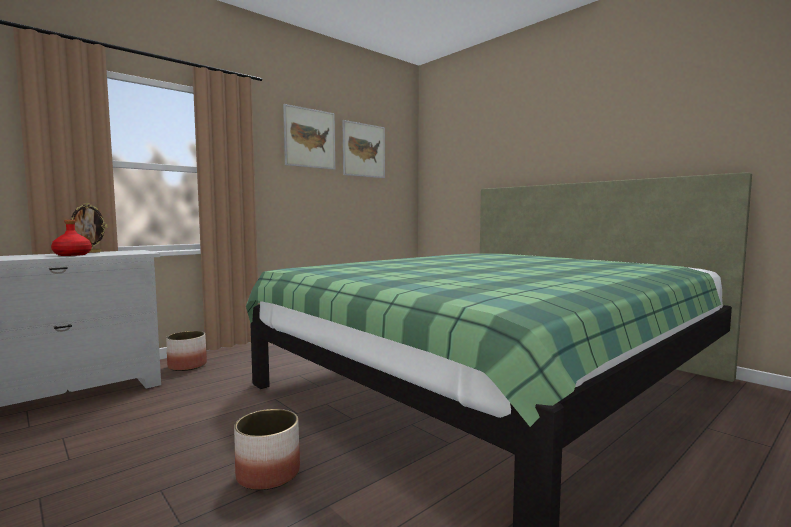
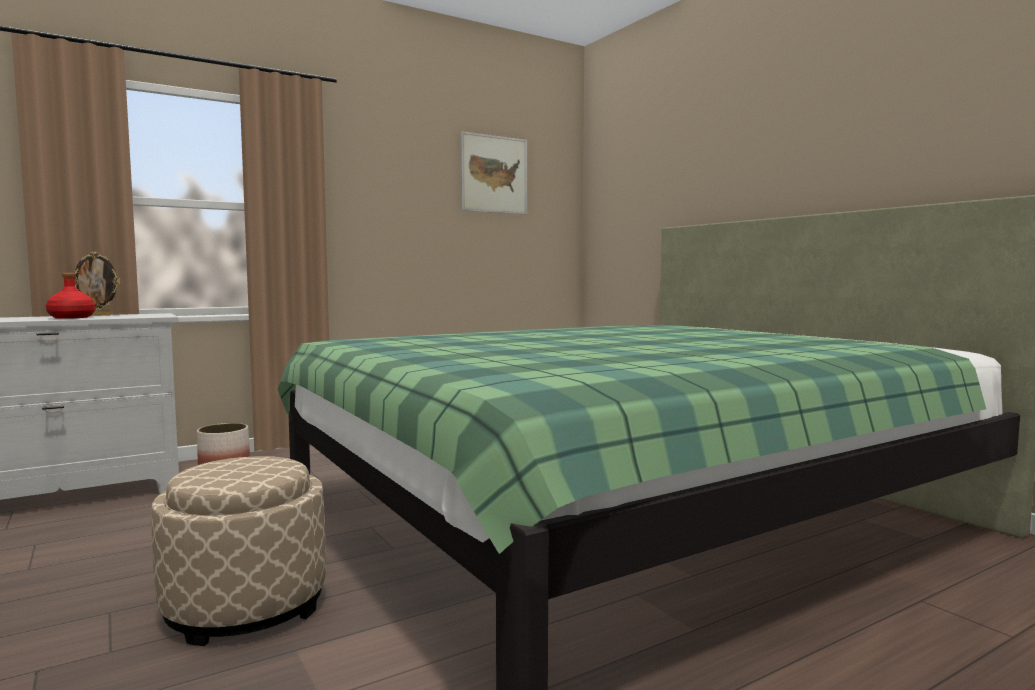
camera: 10 degrees right, 0 degrees up
(269, 474) = (246, 606): planter -> beige ottoman
(310, 138) = (410, 159): picture -> none

